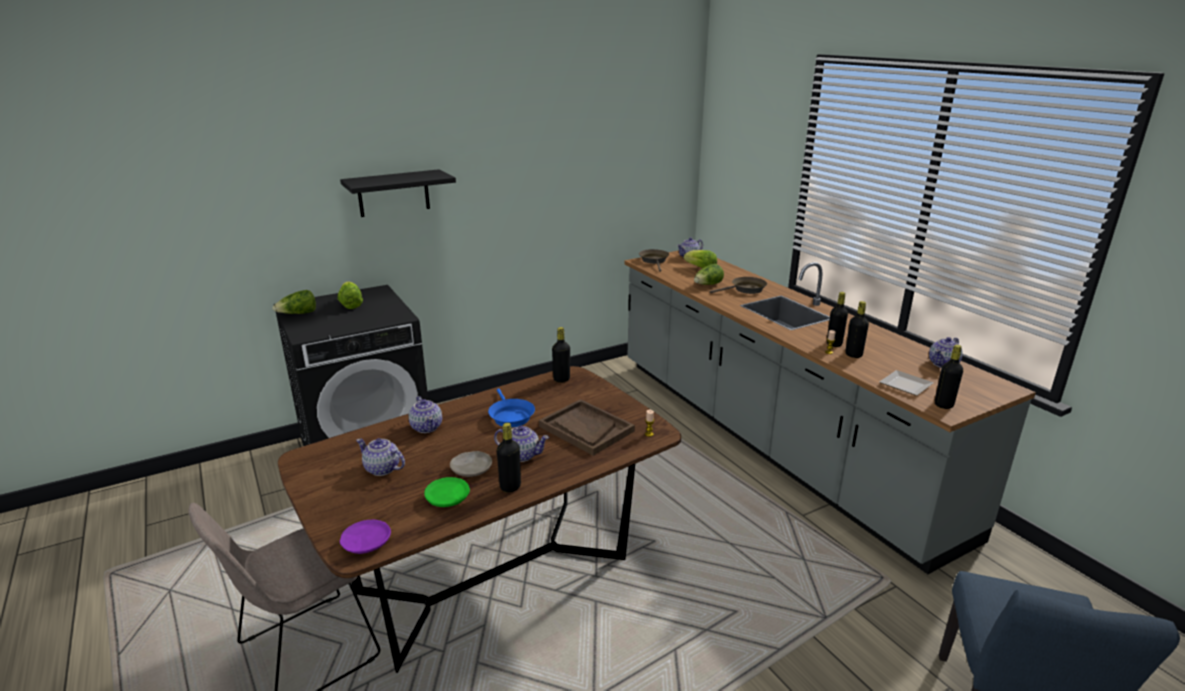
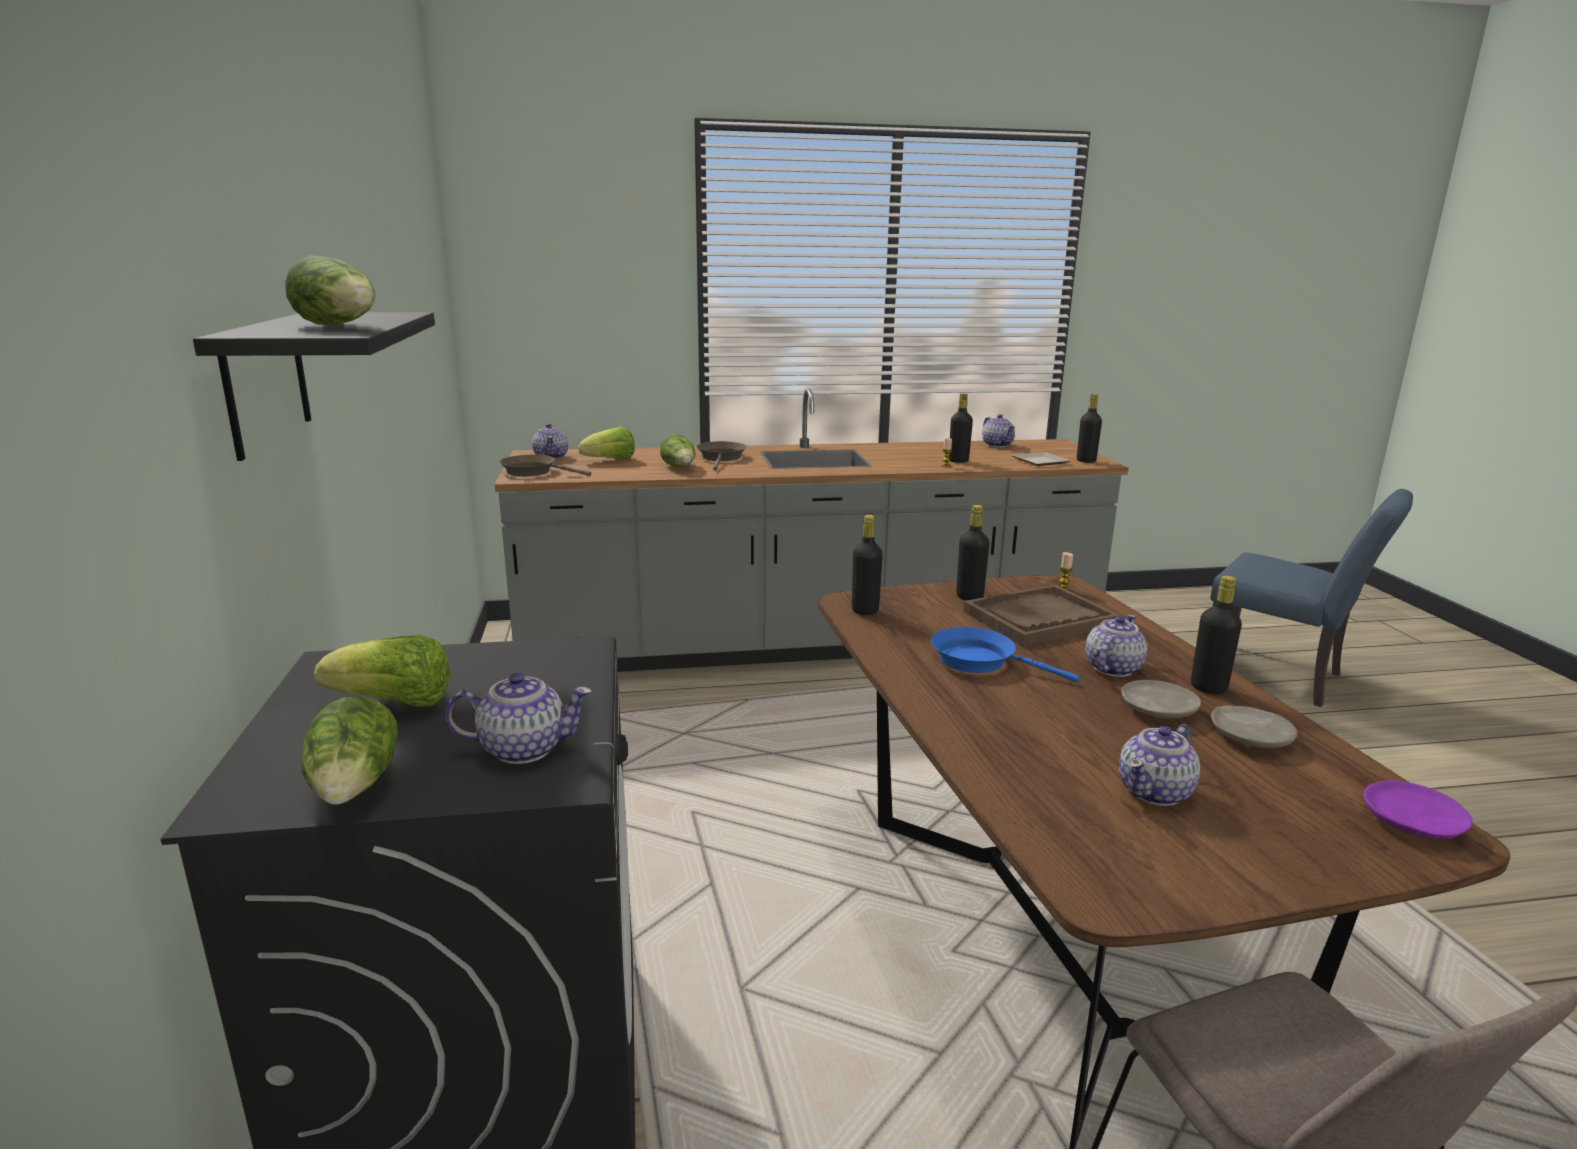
camera: 70 degrees left, 5 degrees down
(381, 181) = (341, 326): none -> lettuce
(427, 427) = (996, 734): teapot -> teapot (522, 748)
(448, 498) = (1251, 738): green plate -> beige plate
(510, 416) = (980, 661): blue frying pan -> blue frying pan turned 150 degrees counterclockwise
(834, 344) = (925, 461): black bottle -> black bottle (969, 597)

